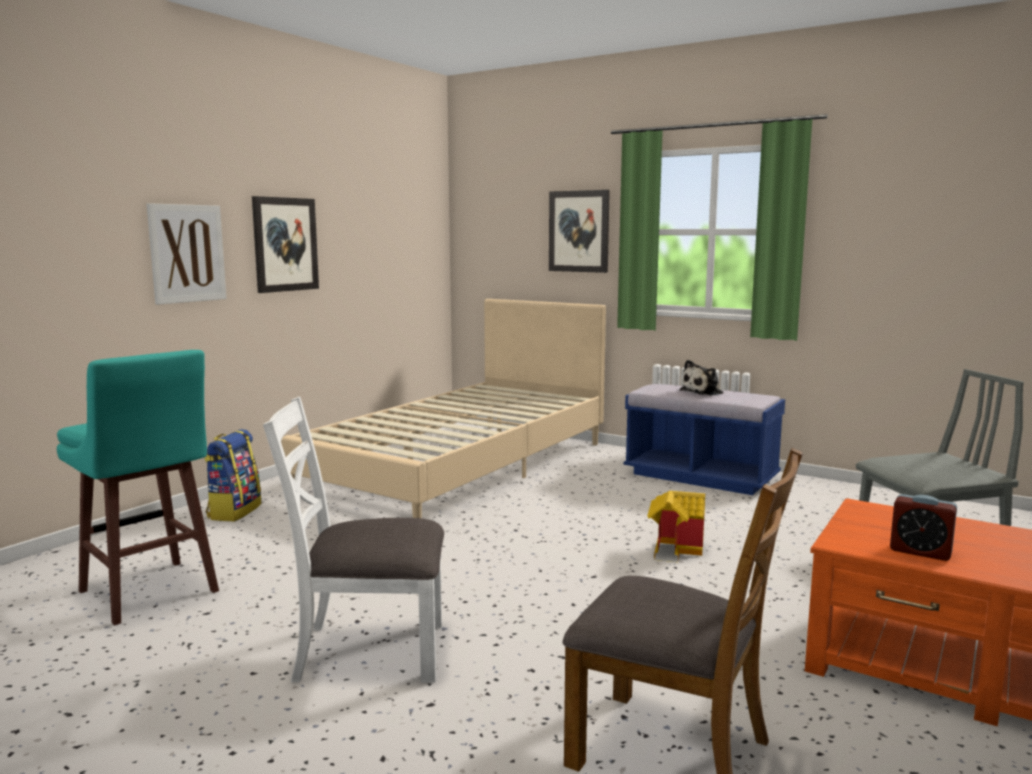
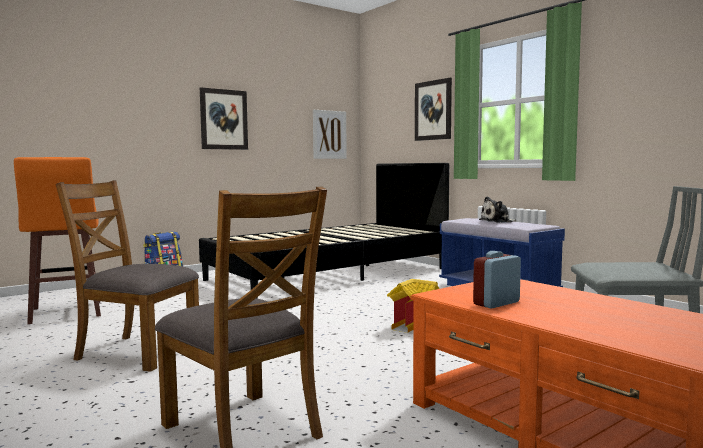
camera: 20 degrees right, 5 degrees down
(149, 593) = (65, 313): turquoise stool -> orange stool
(187, 253) = (151, 120): picture -> picture (329, 134)
(369, 651) = (136, 352): white chair -> brown chair
(462, 468) = (330, 274): beige bed -> black bed
(920, 552) = (496, 303): alarm clock -> alarm clock turned 90 degrees clockwise

